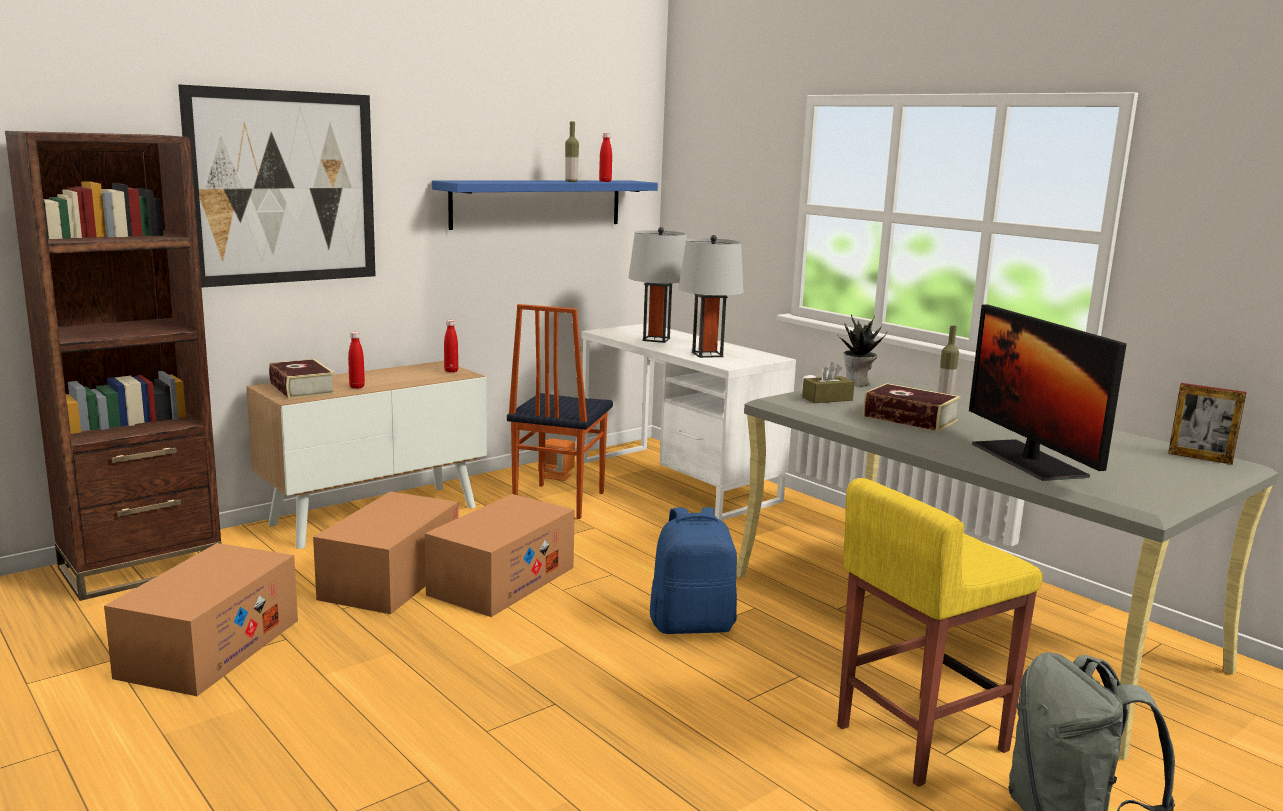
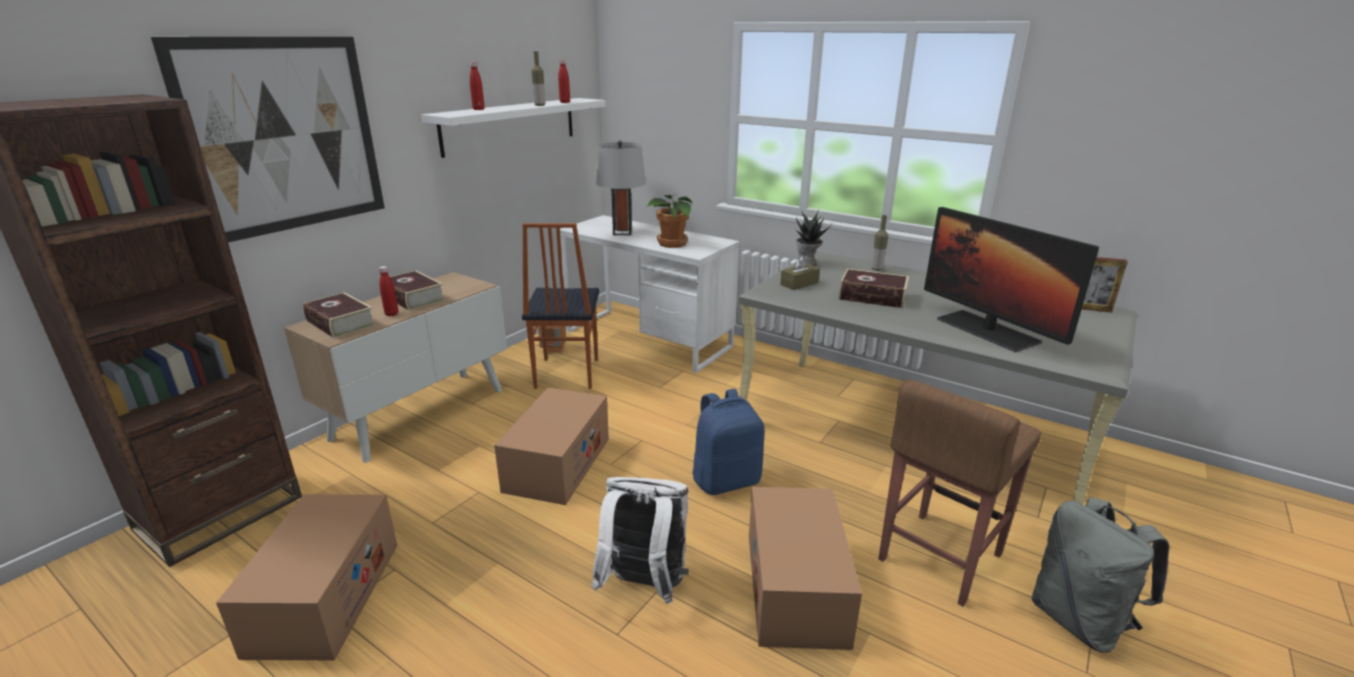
camera: 15 degrees left, 10 degrees up
(387, 377) = (413, 298): none -> book
(391, 578) = (463, 480): cardboard box -> cardboard box (795, 587)
(451, 371) = (466, 283): red bottle -> red bottle (478, 109)
(538, 203) = (510, 125): blue shelf -> white shelf
(539, 698) = (644, 586): none -> white backpack
(707, 354) = (672, 244): grey table lamp -> potted plant
(919, 738) = (938, 557): yellow stool -> brown stool

